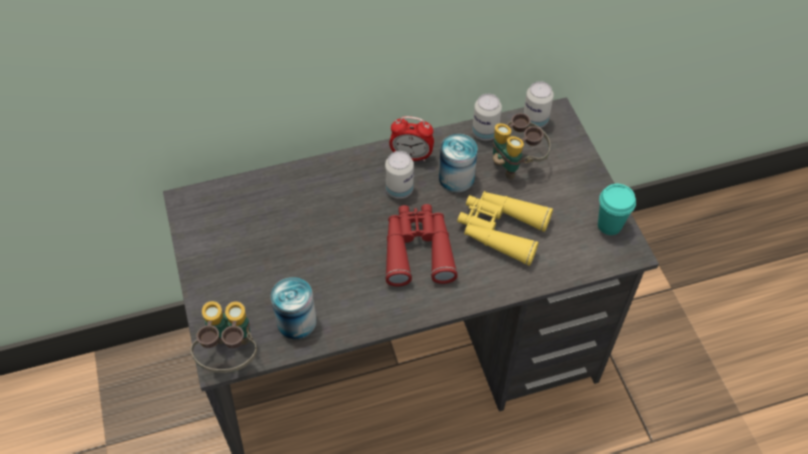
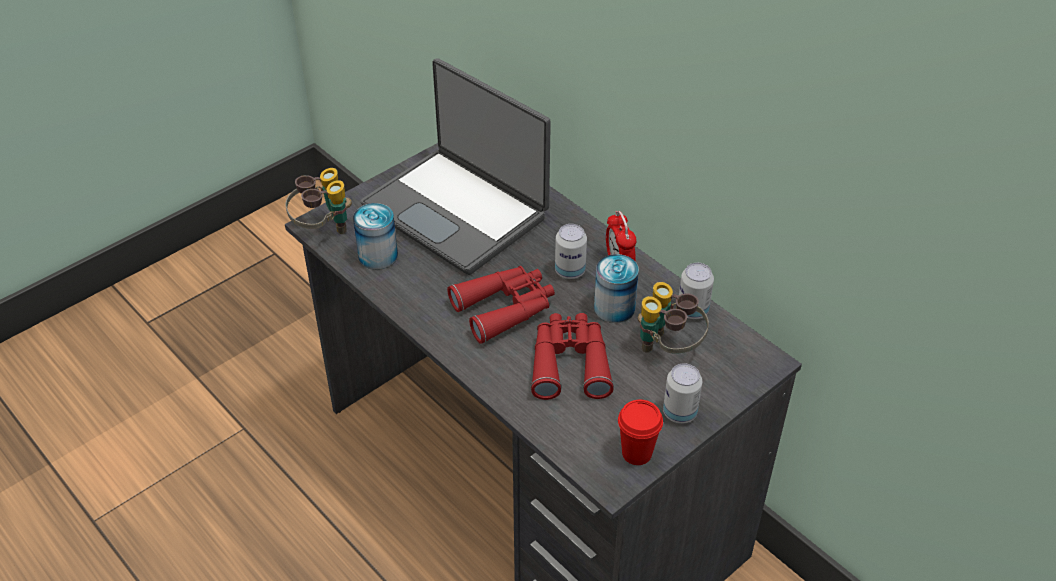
camera: 65 degrees right, 10 degrees down
(275, 239) = (457, 210): none -> laptop
(501, 230) = (570, 363): yellow binoculars -> red binoculars
(535, 120) = (742, 346): can -> can (679, 413)
(609, 225) = (636, 453): turquoise cup -> red cup

